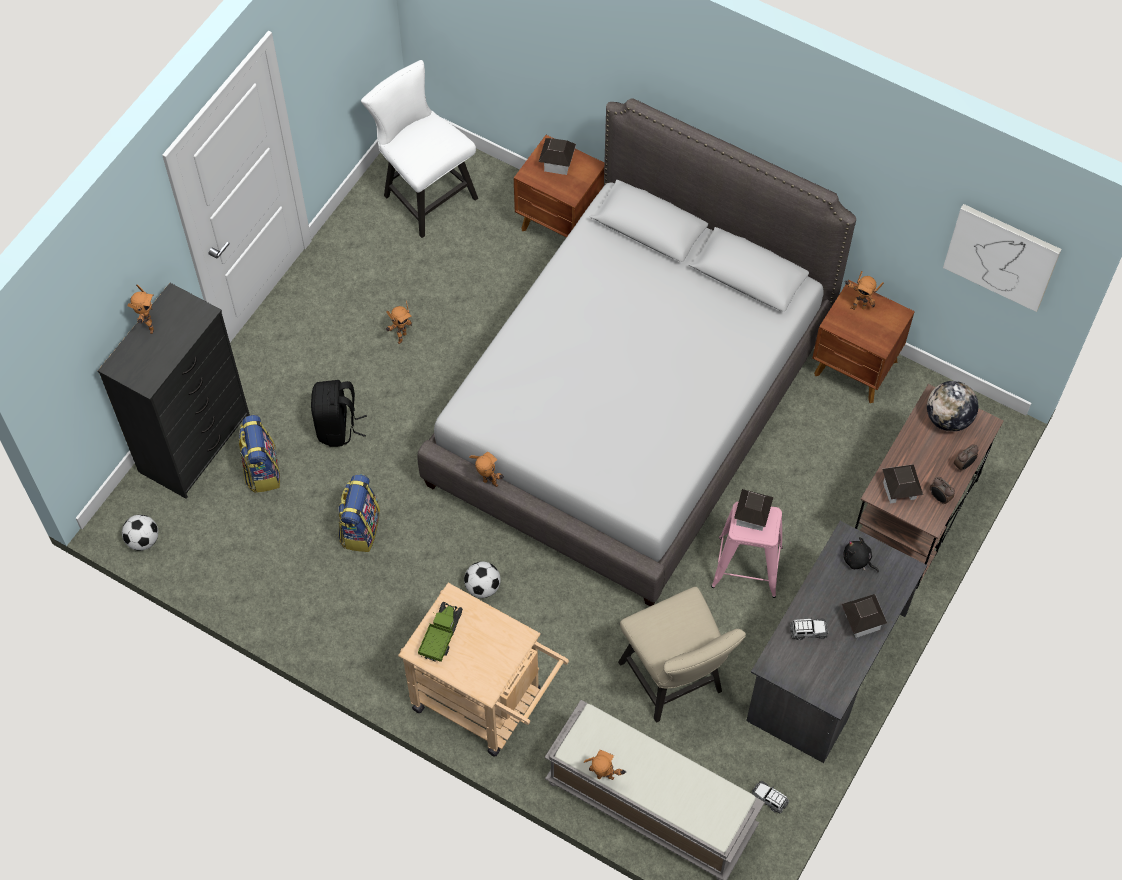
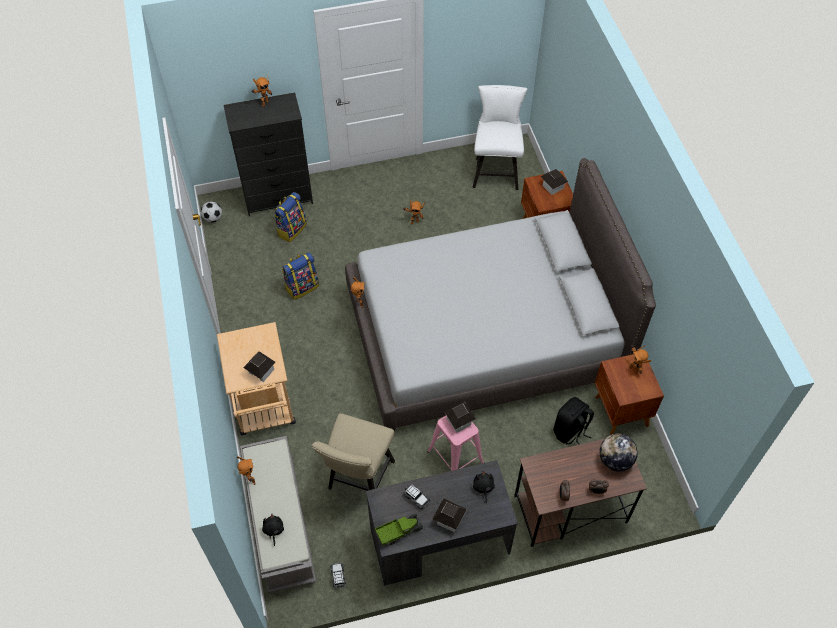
camera: 45 degrees right, 5 degrees down
(338, 427) = (343, 237): black backpack -> black backpack (570, 431)
(441, 635) = (243, 342): toy truck -> toy truck (398, 531)
(483, 587) = (323, 357): football -> none
(689, 804) = (273, 530): none -> black plush toy
(899, 490) = (545, 473): toy house -> toy house (261, 371)
(1001, 256) = (713, 384): picture -> none

